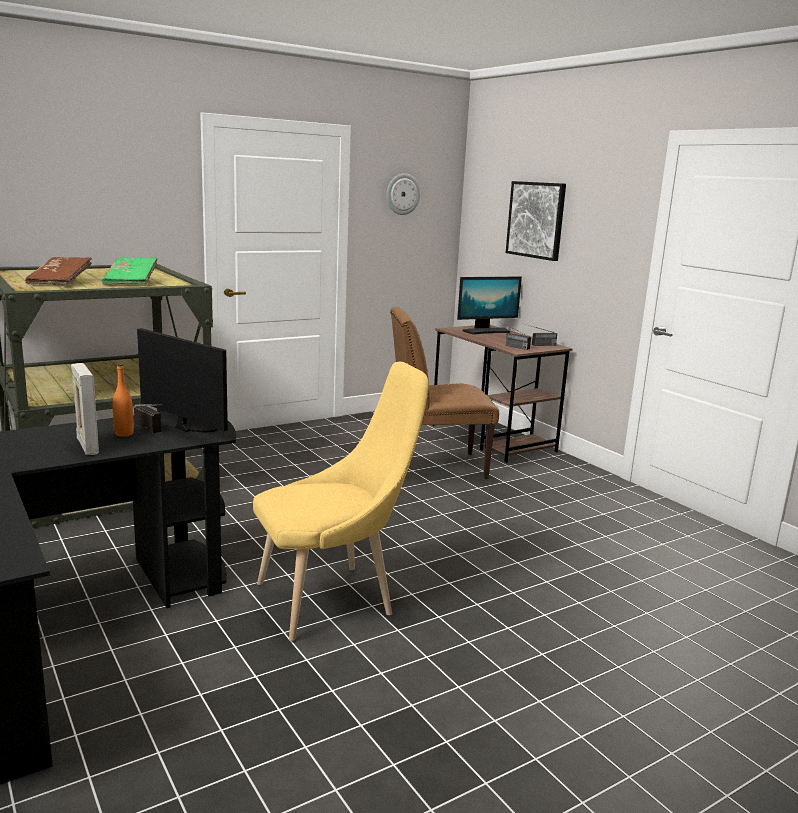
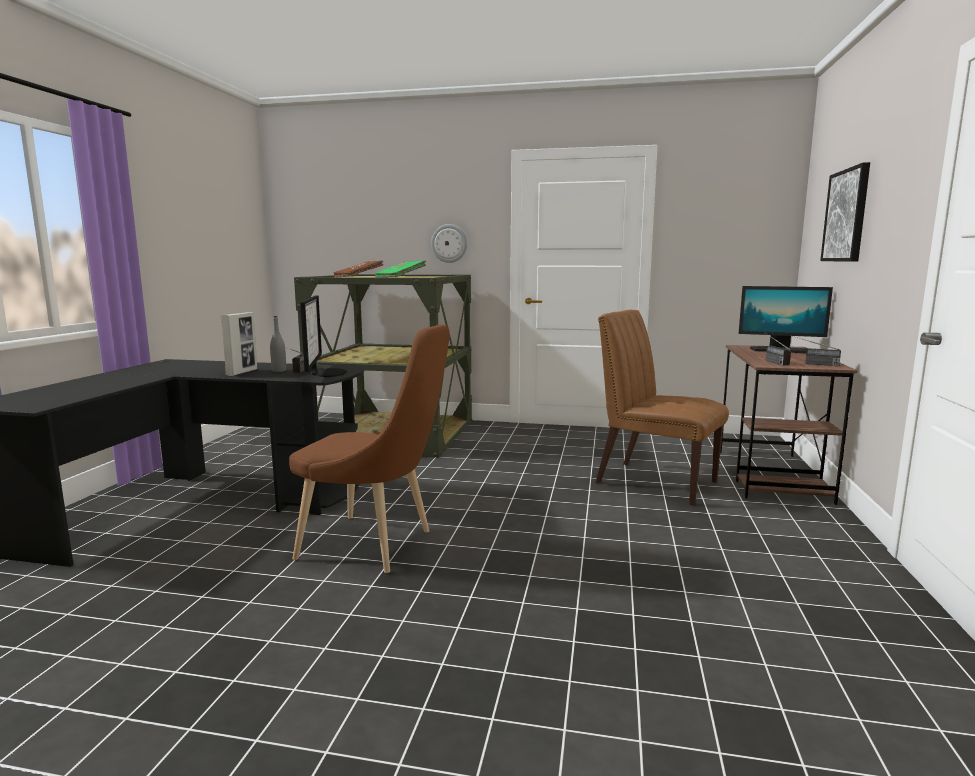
camera: 45 degrees right, 5 degrees down
(124, 434) = (279, 370): orange bottle -> grey bottle
(333, 598) = (374, 546): yellow chair -> brown chair
(402, 194) = (719, 208): wall clock -> wall clock (449, 243)

